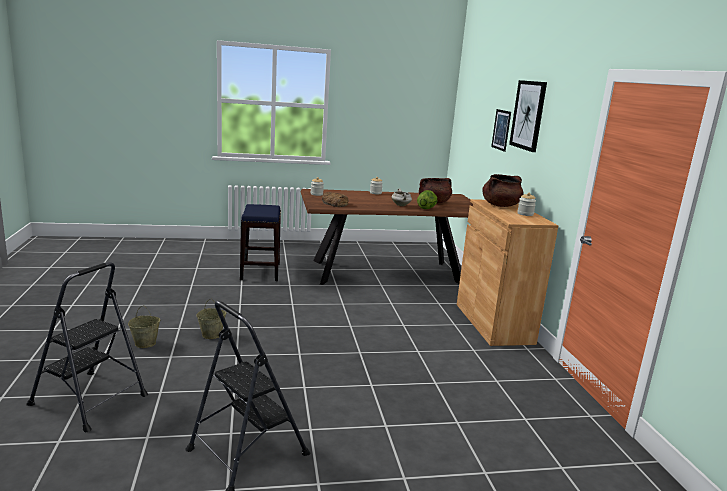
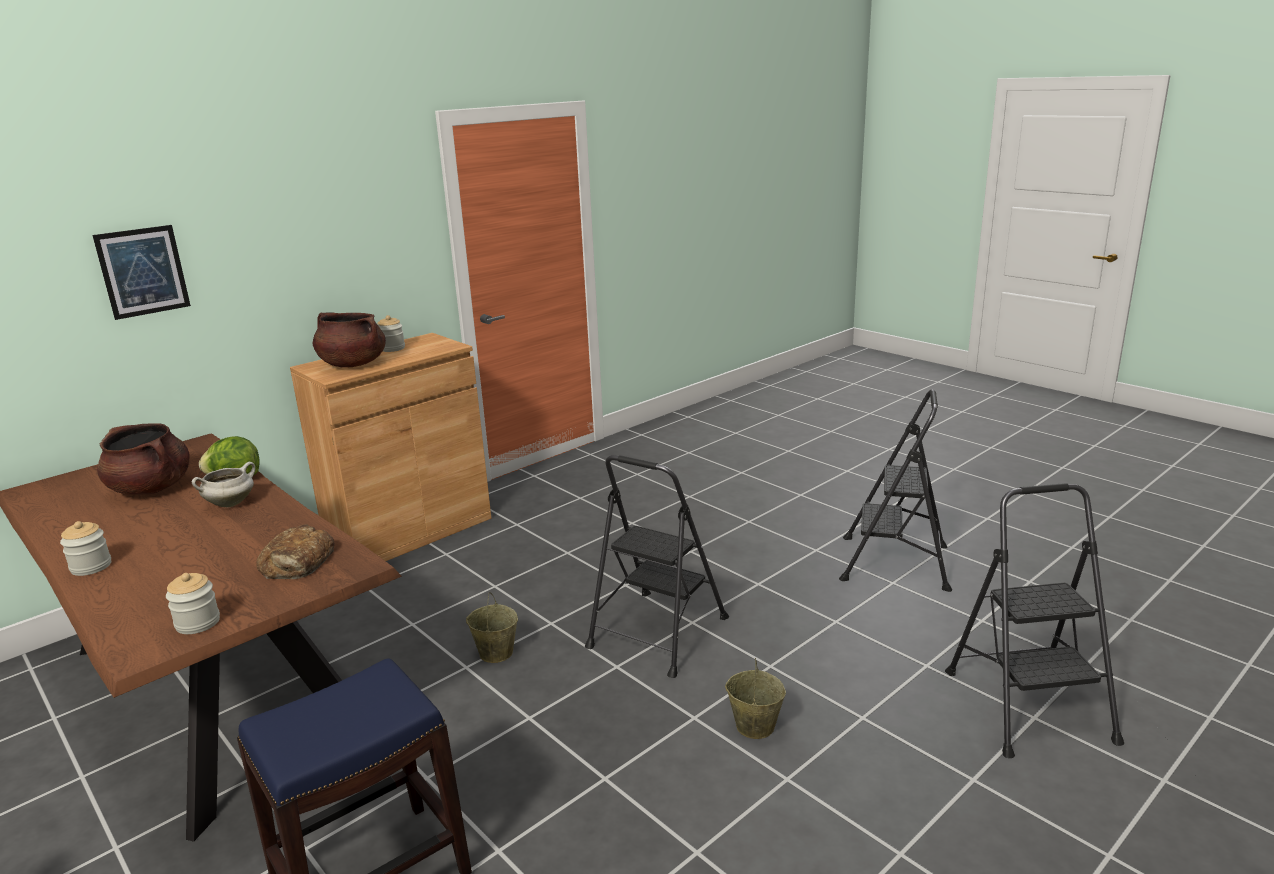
camera: 120 degrees left, 5 degrees up
(146, 343) = (877, 772): beige bucket -> beige bucket (495, 653)
(305, 342) = (655, 633): none -> black step ladder
(528, 115) = (250, 214): picture -> none

